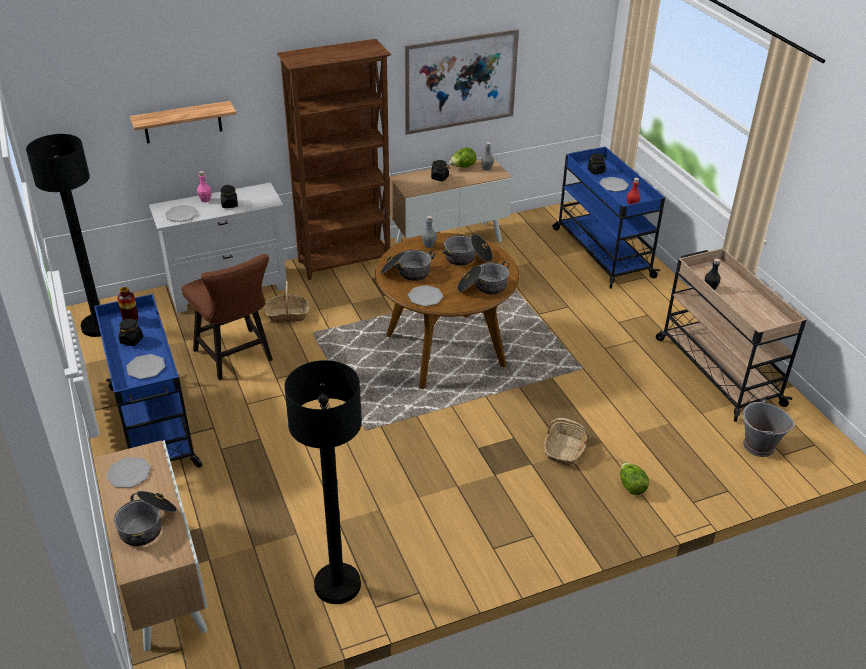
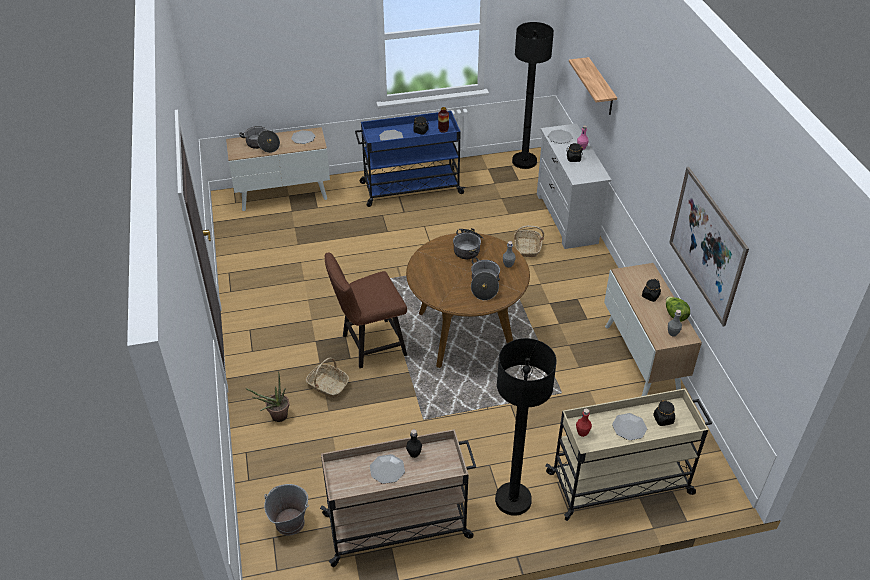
camera: 100 degrees right, 5 degrees up
(236, 358) = (476, 222): brown chair -> brown chair (369, 346)
(337, 584) = (251, 258): black floor lamp -> black floor lamp (513, 499)
(345, 262) = (604, 284): brown bookcase -> none
(425, 297) = (432, 254): plate -> plate (387, 469)
(483, 287) = (439, 288): cooking pot -> none
(601, 252) = (621, 483): blue cart -> beige cart
(631, 486) = (276, 417): lettuce -> potted plant

